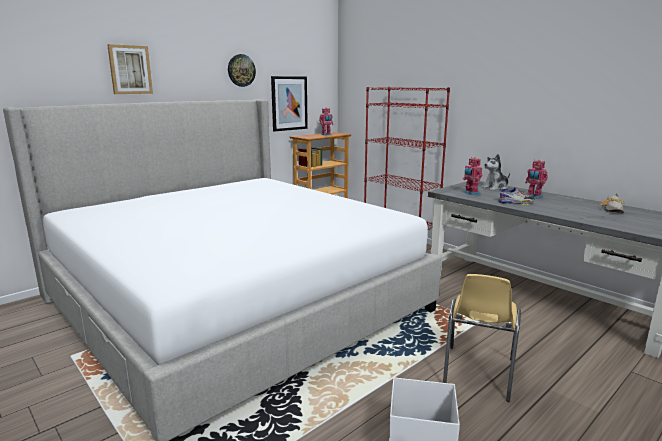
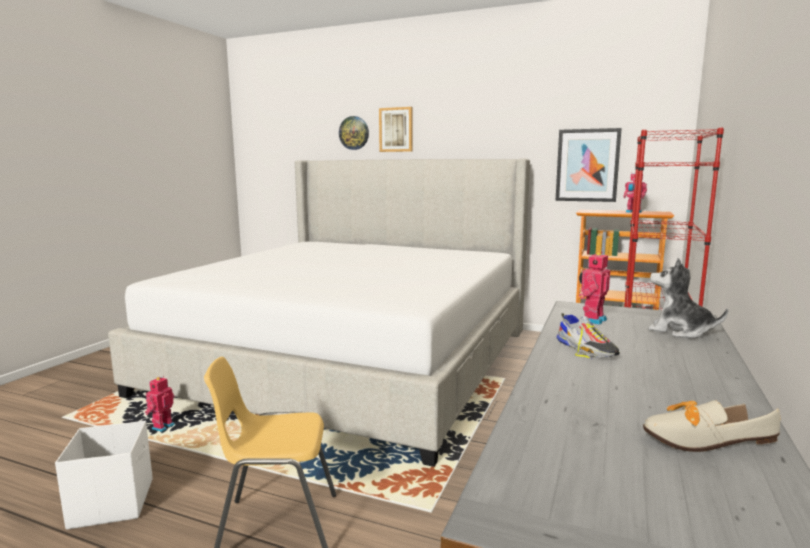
camera: 65 degrees right, 5 degrees down
(241, 70) = (515, 124): wall clock -> wall clock (354, 133)
(533, 197) = (663, 360): toy robot -> toy robot (162, 427)

